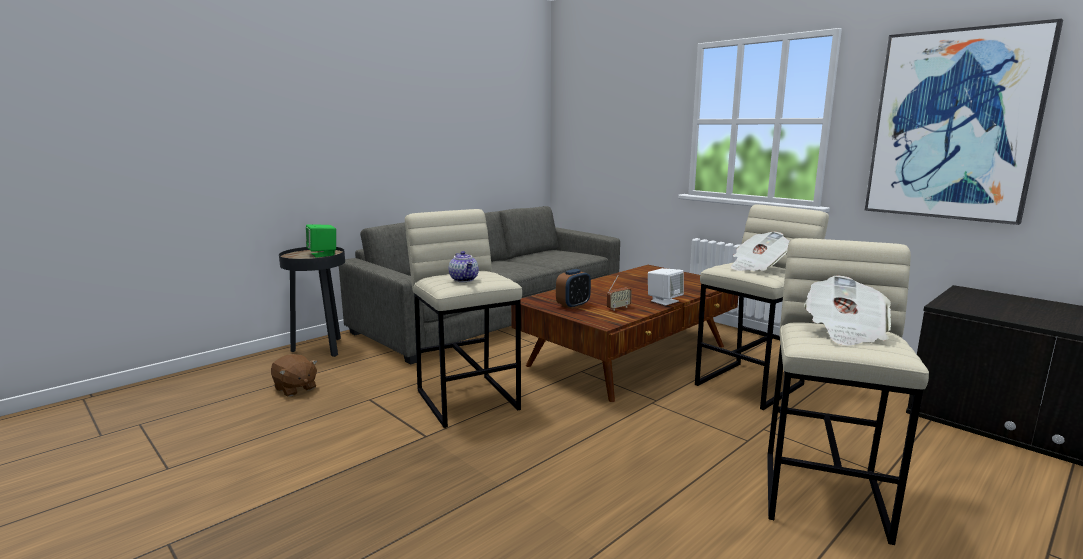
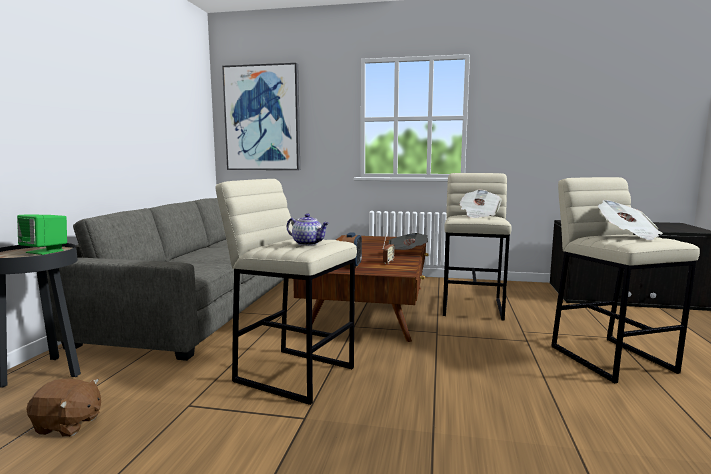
camera: 35 degrees left, 5 degrees down
(664, 301) = (407, 253): white speaker -> newspaper
(954, 126) = (545, 119): picture -> picture (262, 118)

